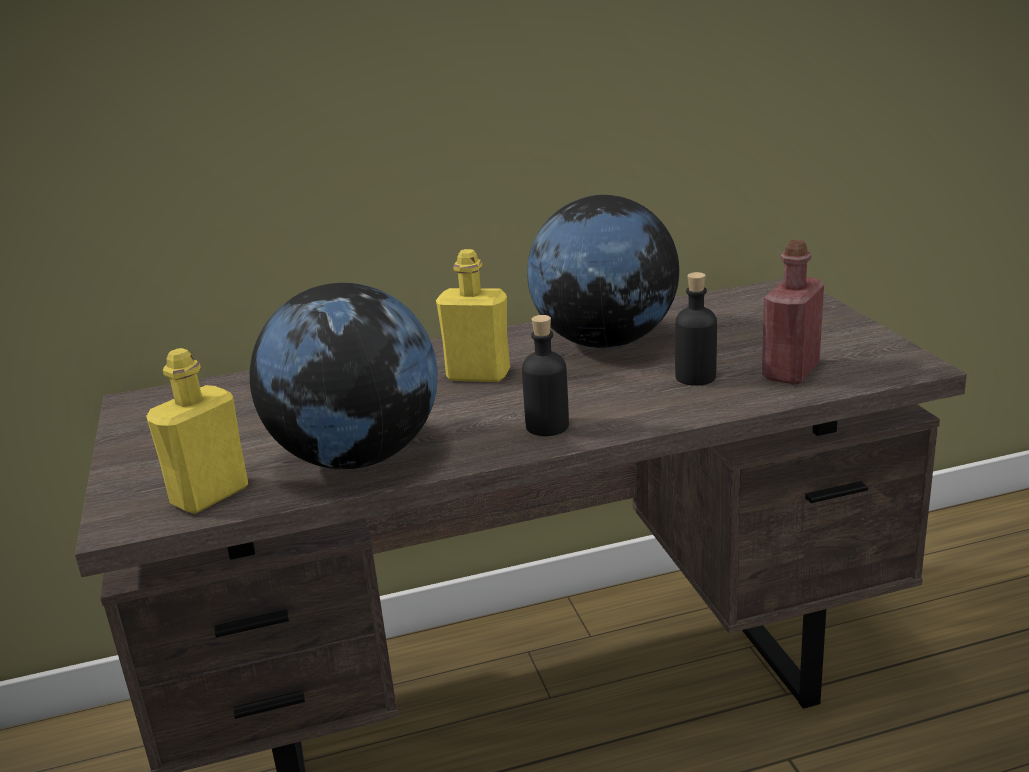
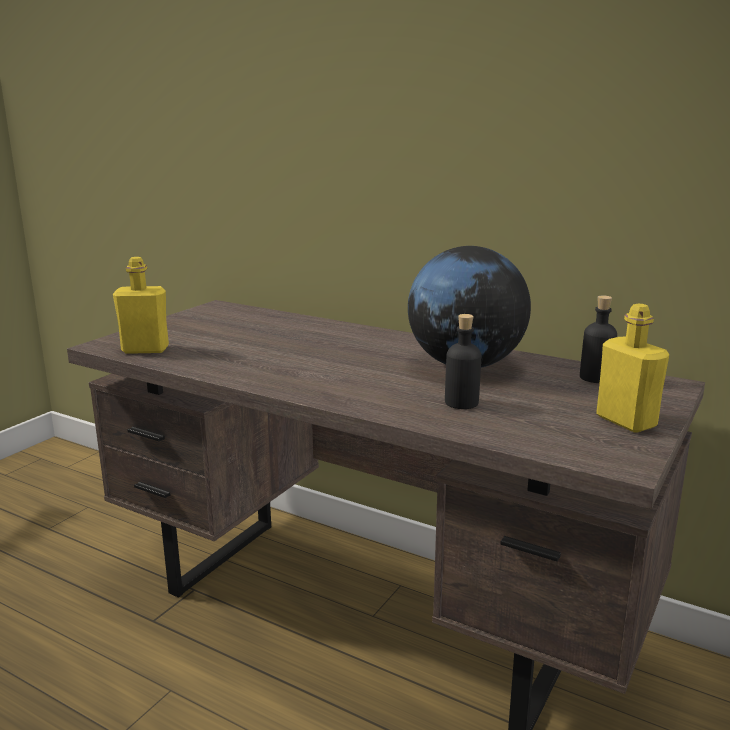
camera: 45 degrees right, 5 degrees down
(357, 457) = (222, 361): globe -> none
(478, 375) = (361, 352): yellow bottle -> yellow bottle (626, 421)
(547, 426) = (324, 387): black bottle -> black bottle (595, 377)
(790, 372) = (526, 427): red bottle -> none

